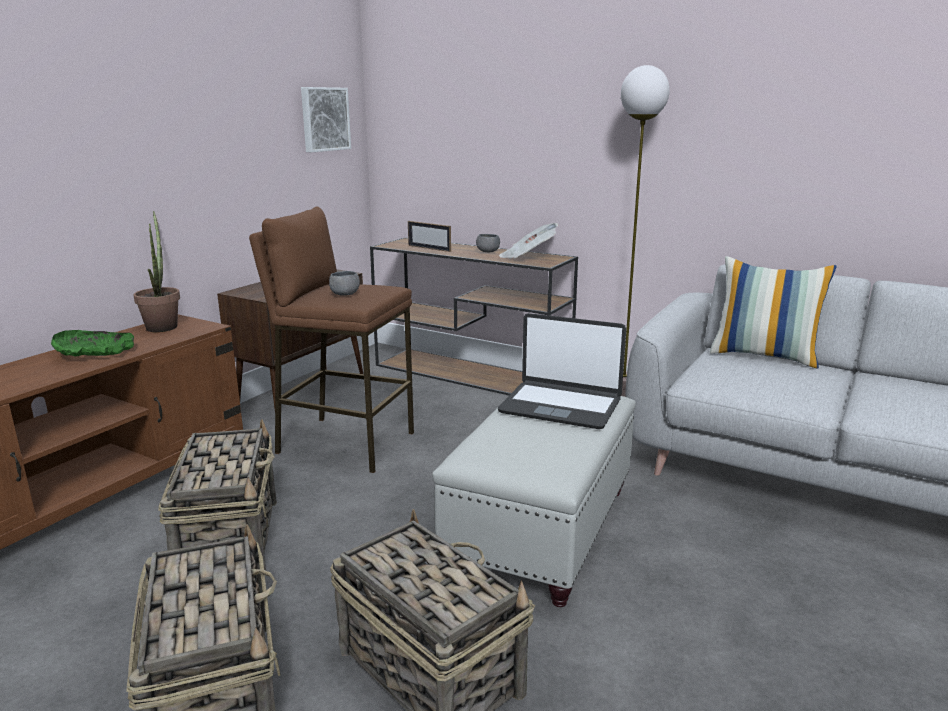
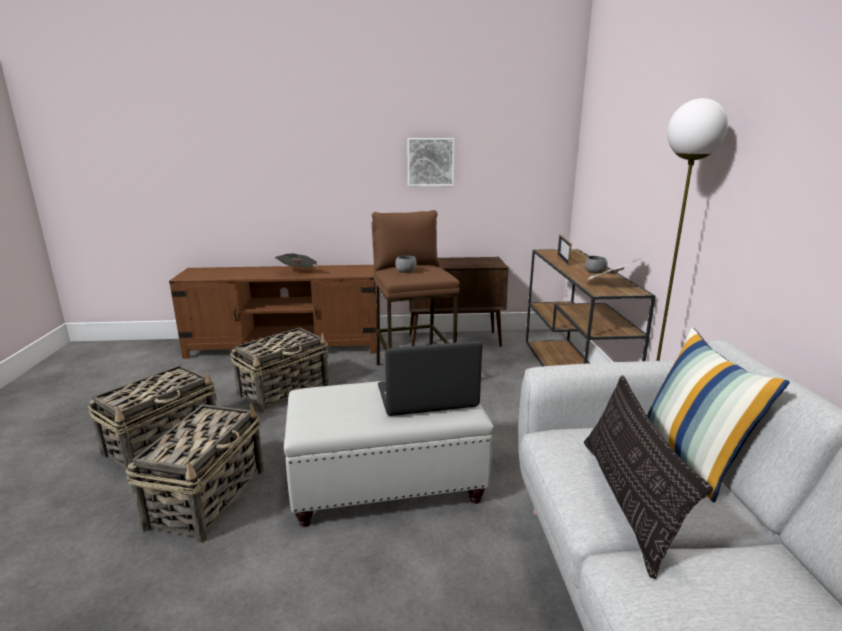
camera: 55 degrees right, 0 degrees up
(94, 354) = (299, 272): green bowl -> newspaper
(163, 325) = (353, 268): potted plant -> none
(324, 119) = (527, 148): picture -> picture (430, 162)
(560, 406) = (427, 398): laptop -> laptop turned 90 degrees clockwise
(799, 388) = (626, 499): none -> pillow

